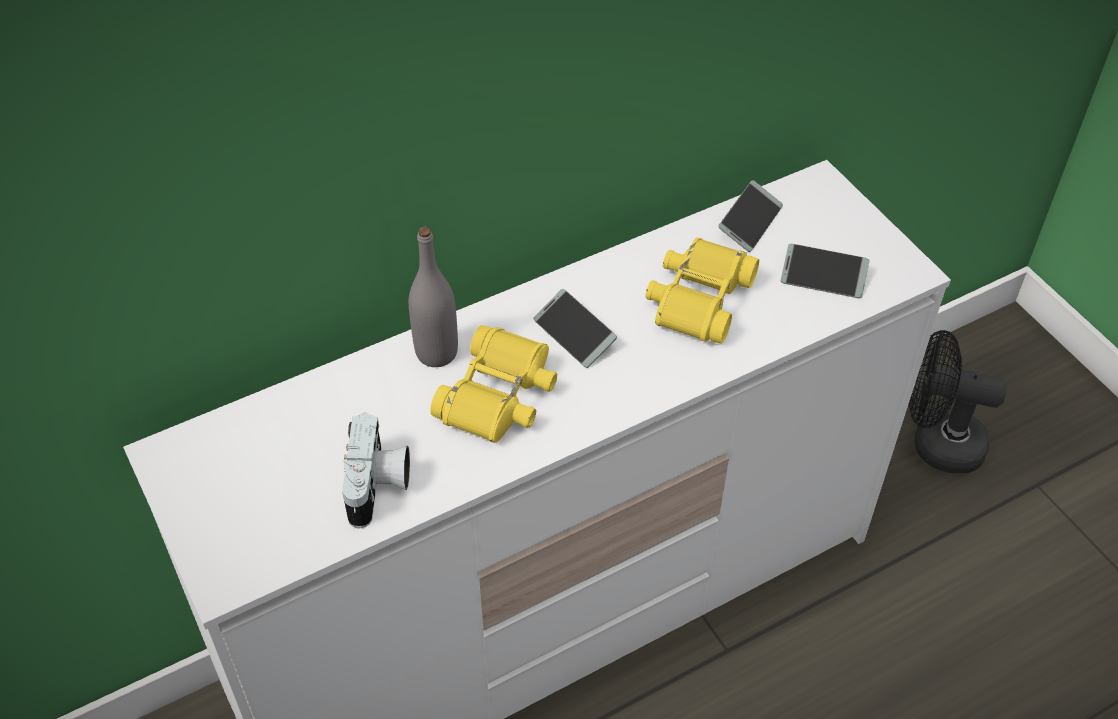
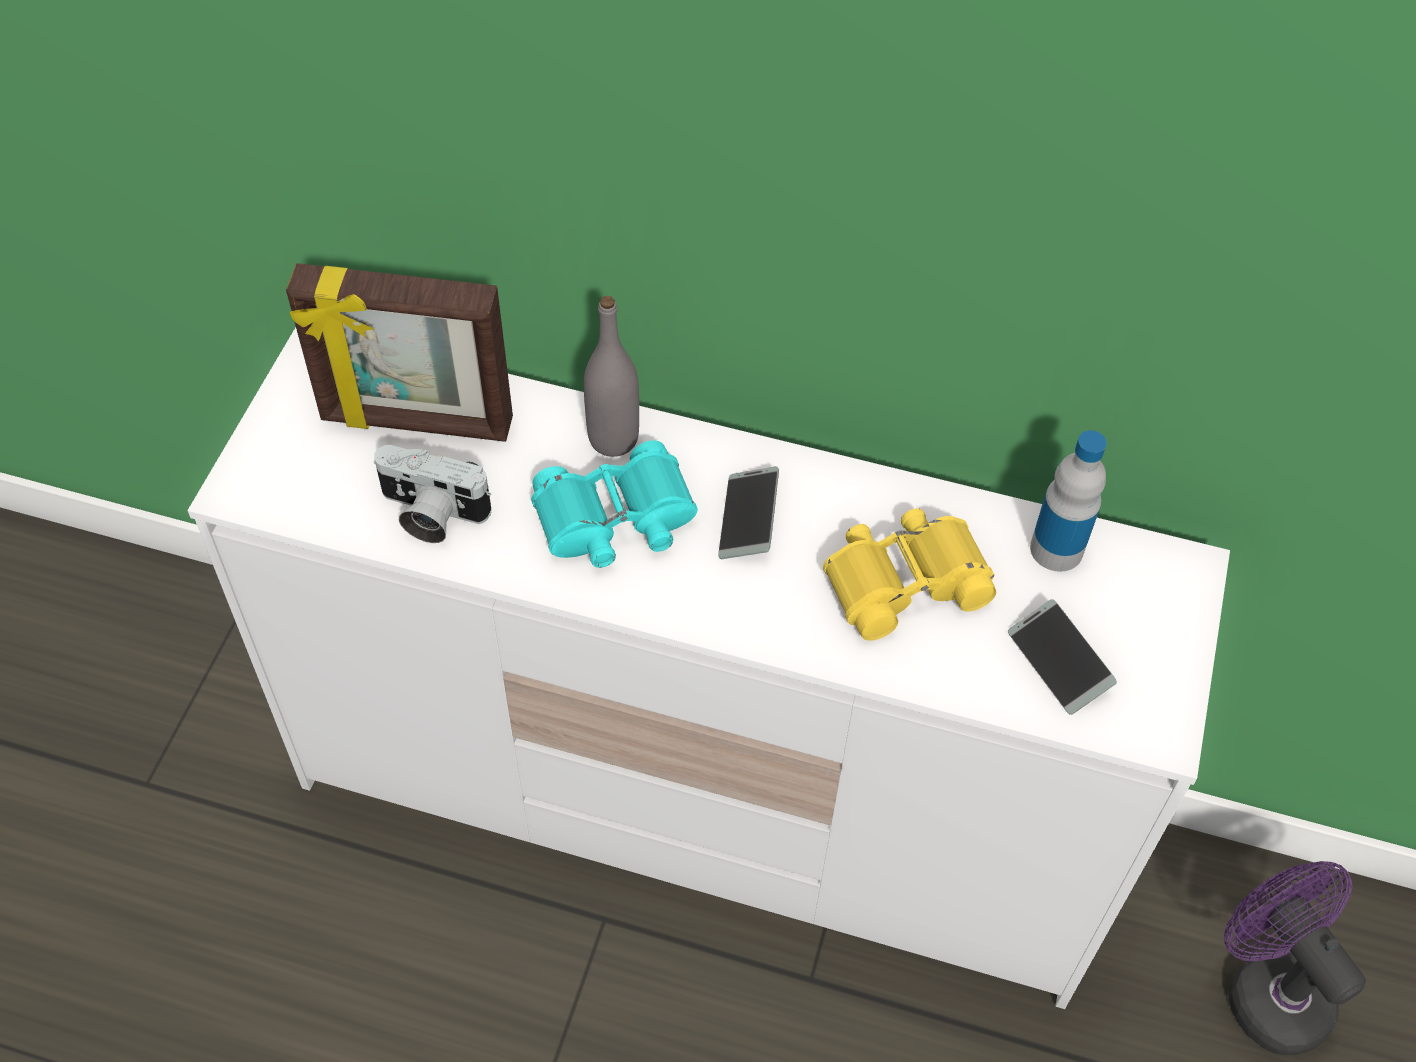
camera: 45 degrees right, 5 degrees up
(295, 441) = (416, 422): none -> picture frame
(379, 486) = (430, 514): camera -> camera turned 60 degrees clockwise
(499, 396) = (616, 520): yellow binoculars -> turquoise binoculars
(750, 222) = (1056, 549): phone -> bottle
(936, 443) = (1267, 988): black fan -> purple fan

